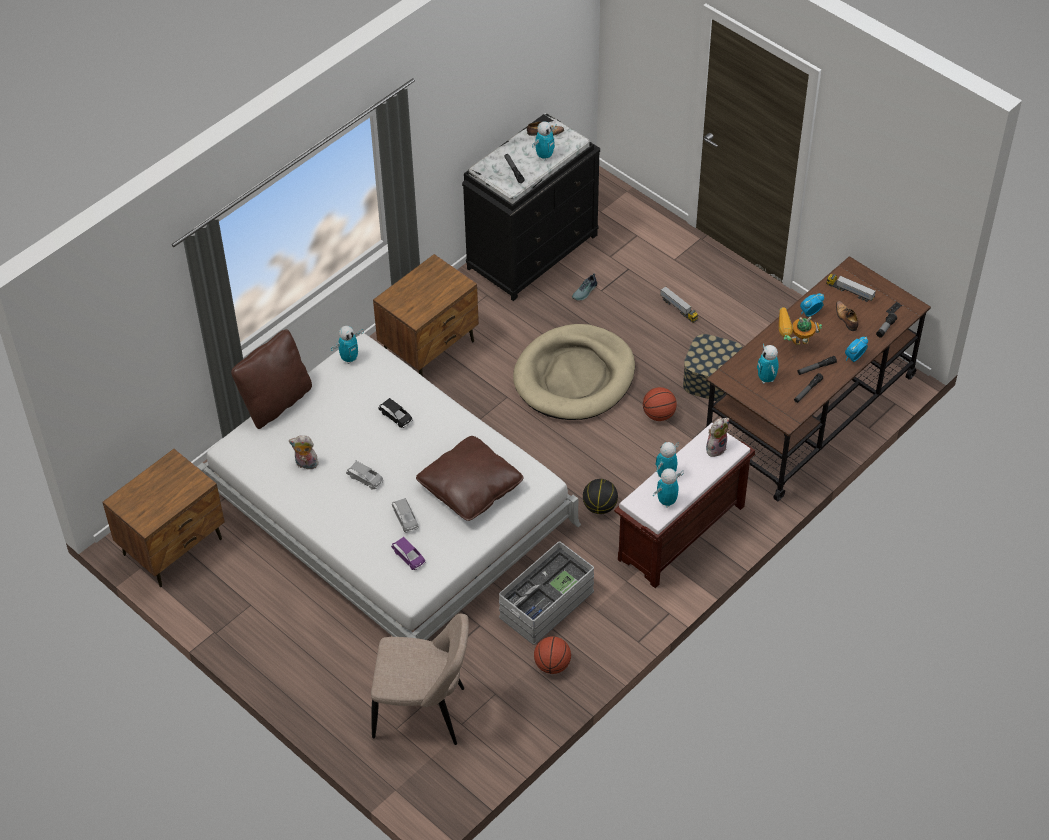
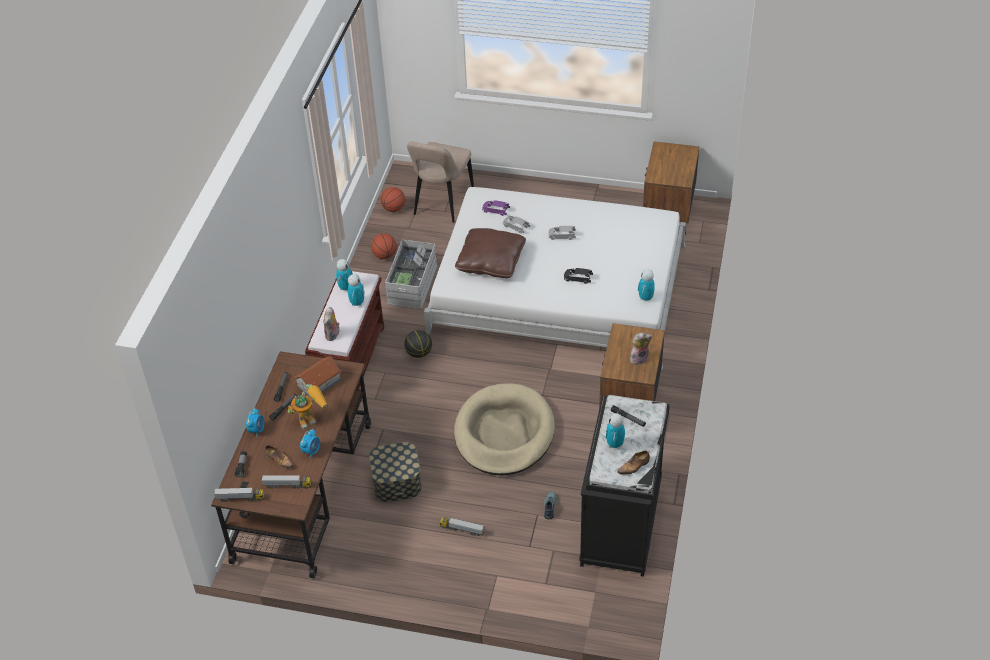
camera: 150 degrees right, 5 degrees down
(276, 402) = (666, 254): brown pillow -> none
(305, 464) = (608, 229): plush toy -> plush toy (639, 358)
(424, 713) = (442, 203): beige chair -> beige chair turned 45 degrees counterclockwise
(658, 415) = (420, 434): basketball -> basketball (394, 209)
(766, 379) = (318, 383): toy robot -> toy house
(900, 299) = (240, 498): none -> toy truck

